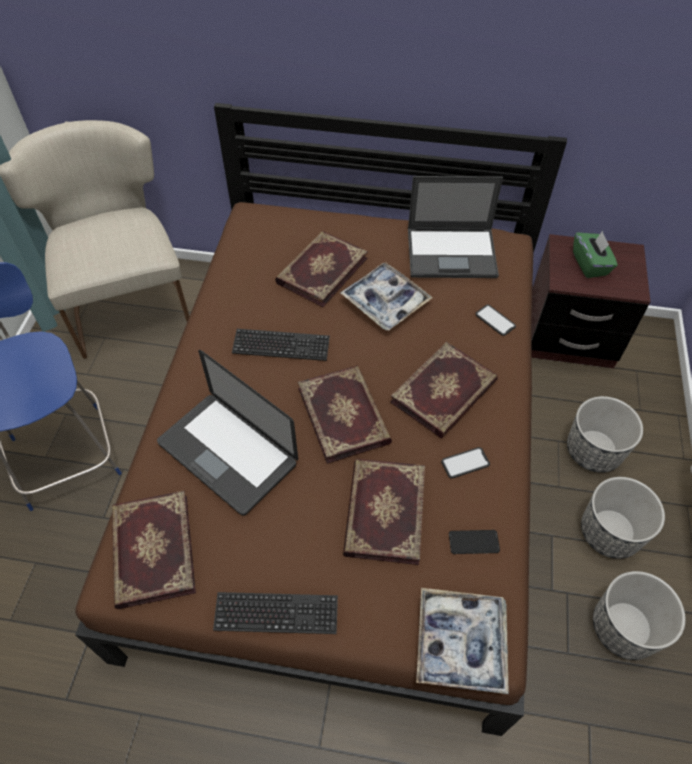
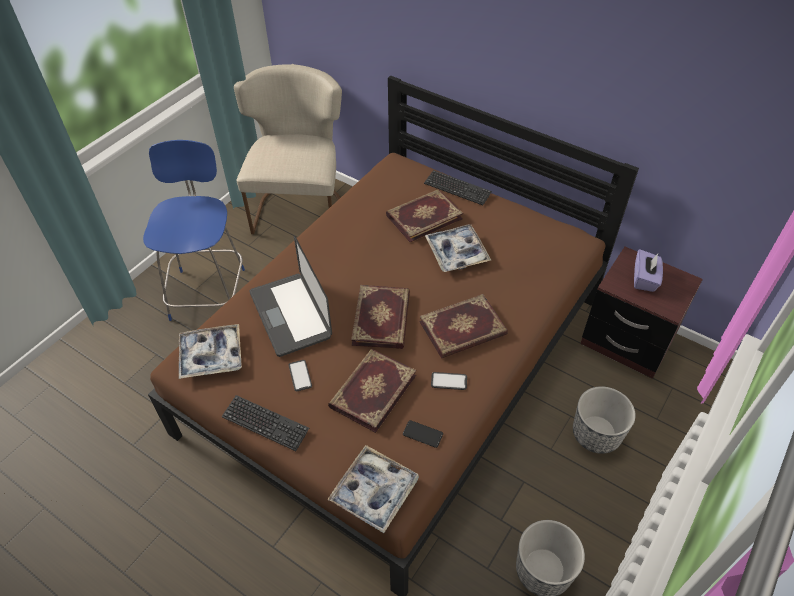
camera: 25 degrees right, 5 degrees down
(151, 550) = (211, 355): book -> tray
(281, 346) = (365, 259): keyboard -> keyboard (457, 189)
(452, 253) = (530, 234): laptop -> none
(495, 320) = (533, 293): phone -> phone (300, 375)
(590, 264) = (644, 279): green tissue box -> purple tissue box
(610, 532) = (573, 499): planter -> none

